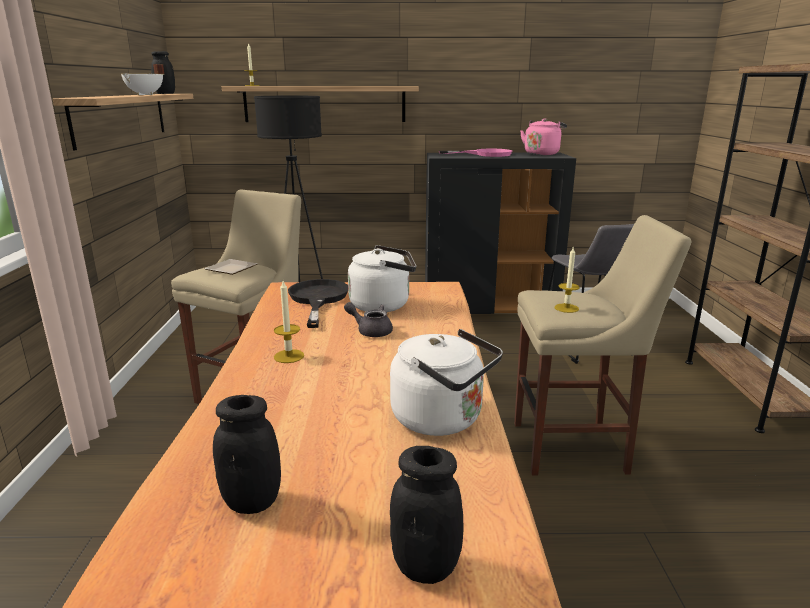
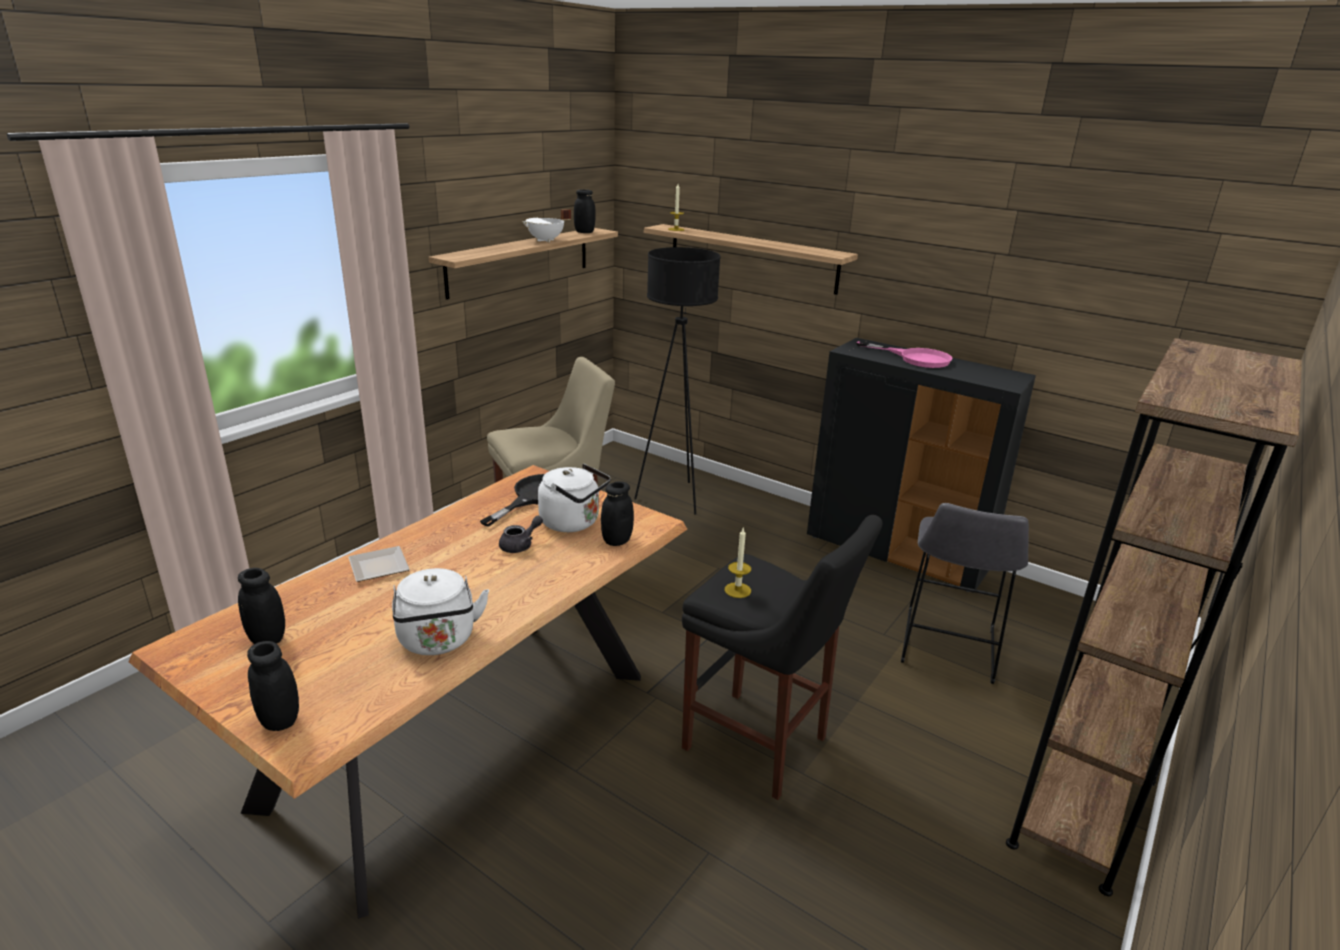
camera: 35 degrees right, 5 degrees up
(233, 269) = (538, 437): plate -> plate (381, 567)
(289, 356) = (434, 545): candle -> none
(371, 331) = (520, 545): grey teapot -> grey teapot turned 75 degrees clockwise
(439, 305) = (616, 540): none -> black jar
(542, 153) = (997, 373): pink kettle -> none
(575, 448) = (761, 746): beige stool -> black stool

